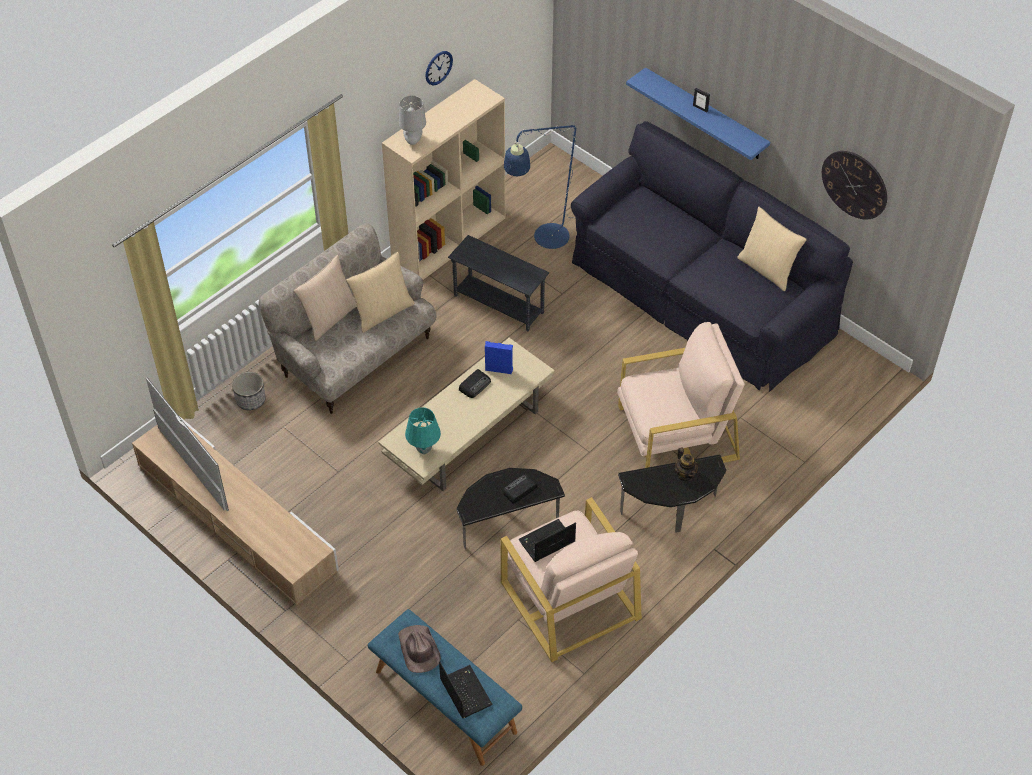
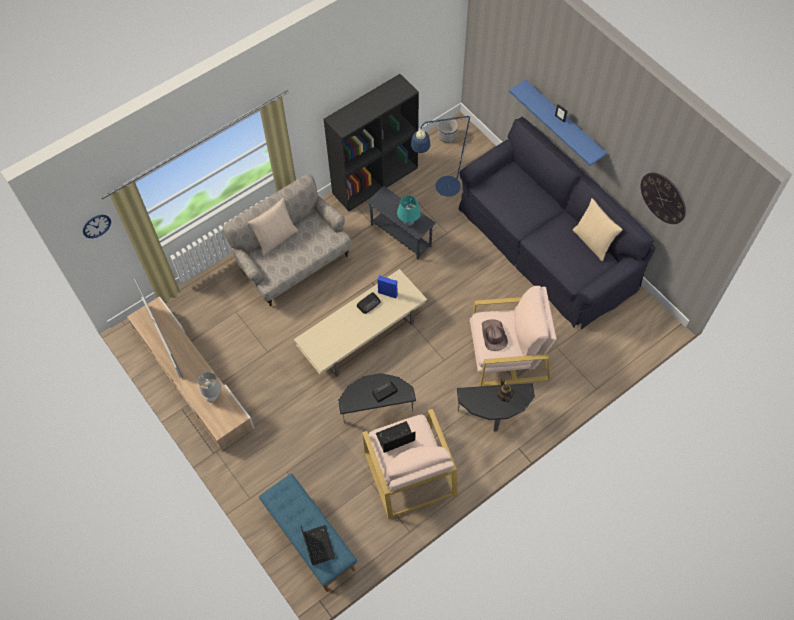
camera: 10 degrees right, 10 degrees up
(251, 400) = (217, 288): planter -> planter (447, 136)
(382, 312) = (313, 239): beige pillow -> none
(413, 140) = (346, 119): grey table lamp -> grey table lamp (214, 395)
(418, 650) = (292, 507): brown hat -> brown hat (493, 335)
(424, 449) = (324, 349): turquoise table lamp -> turquoise table lamp (409, 222)
(438, 67) = (370, 66): wall clock -> wall clock (96, 226)
(449, 239) = (375, 179): beige bookcase -> black bookcase

